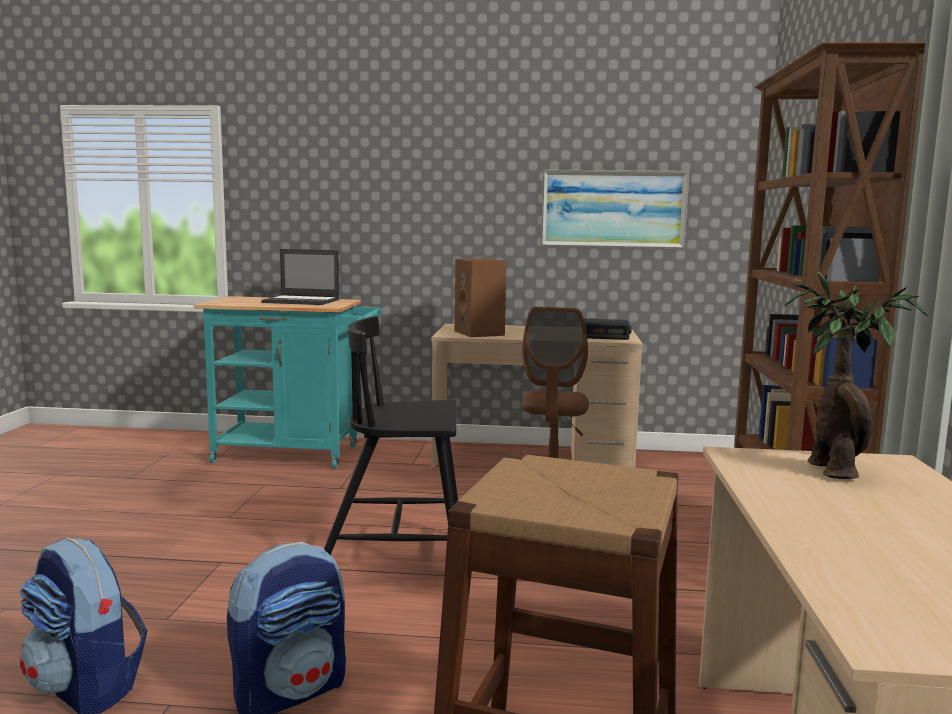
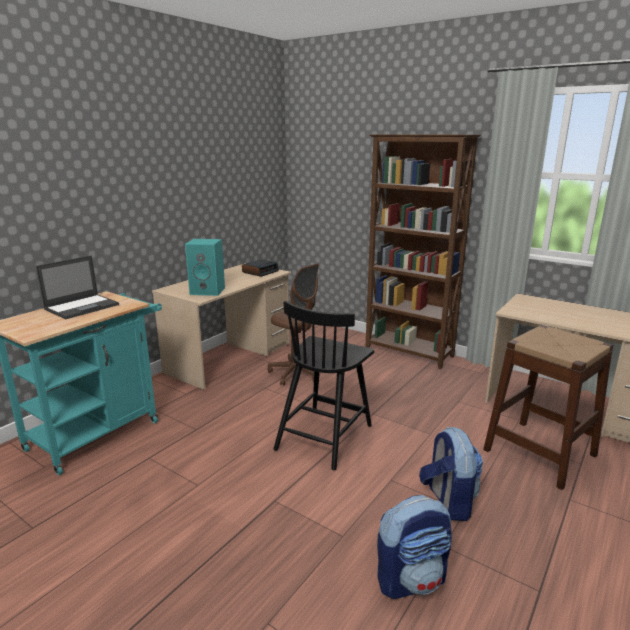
camera: 60 degrees left, 10 degrees up
(480, 333) = (208, 291): brown speaker -> turquoise speaker
(613, 209) = (229, 191): picture -> none
(833, 469) = (531, 306): potted plant -> none

